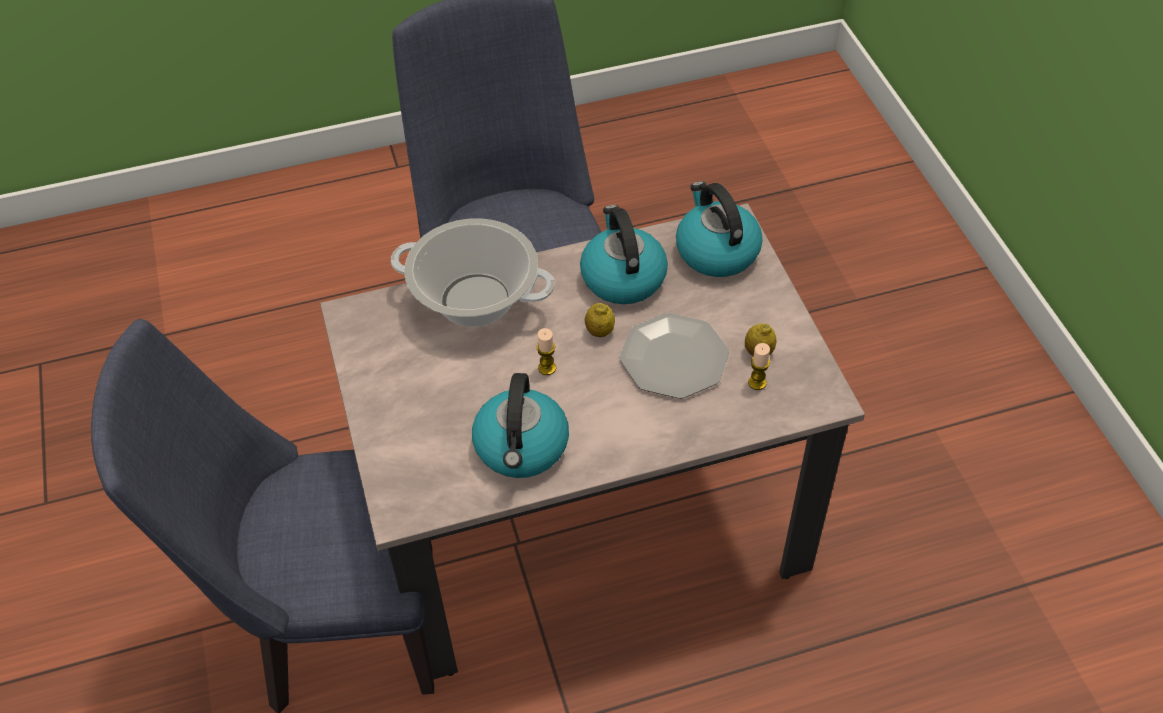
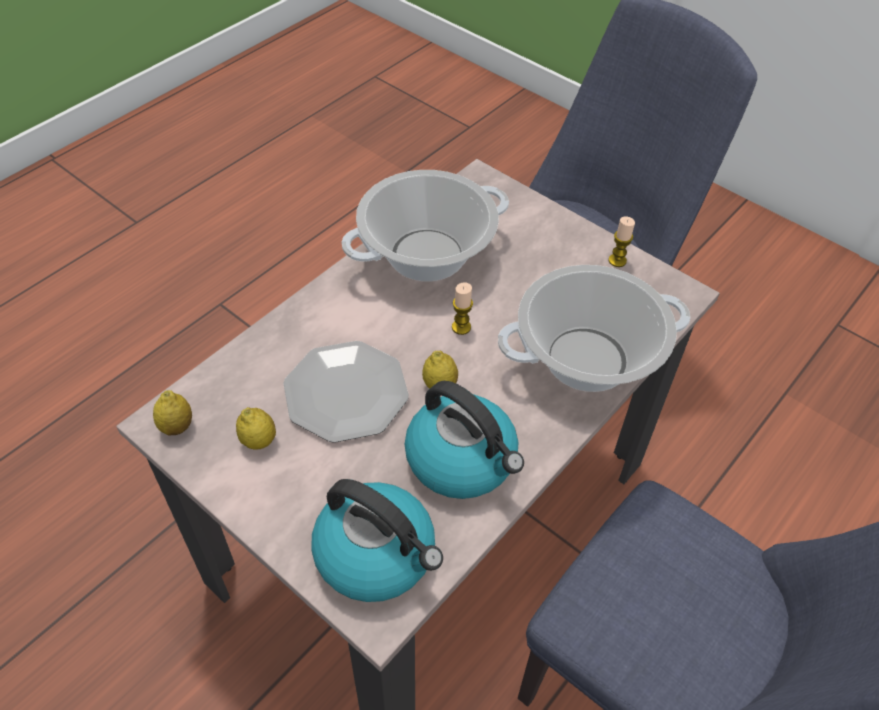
camera: 145 degrees right, 0 degrees up
(522, 447) = (427, 256): kettle -> cooking pot
(757, 383) = (245, 406): candle -> candle (617, 260)
(816, 390) = (177, 426): none -> lemon

